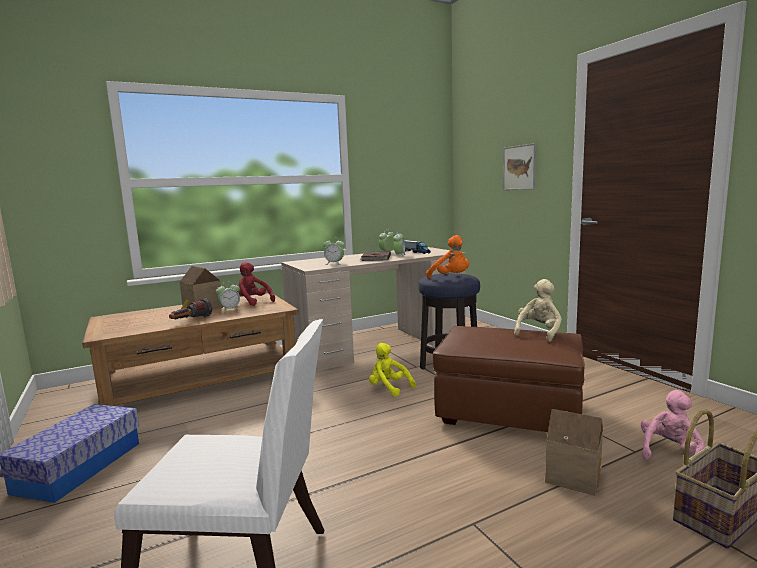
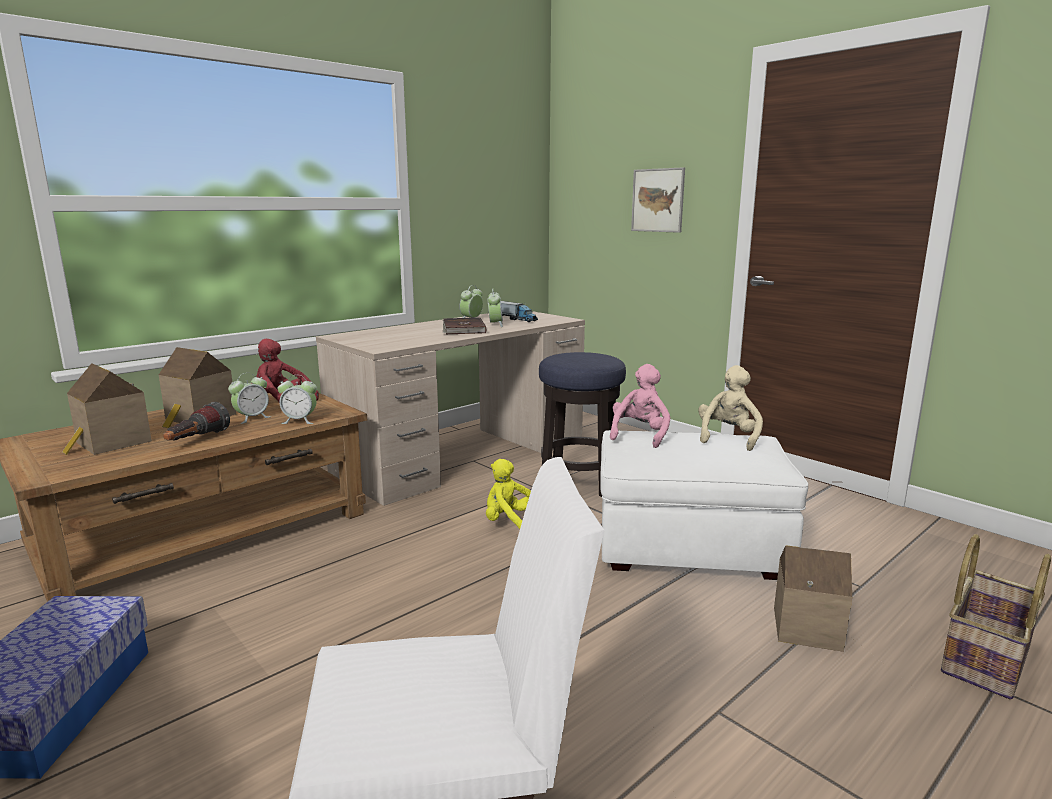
camera: 15 degrees left, 5 degrees up
(145, 320) = (110, 443): none -> toy house
(334, 264) = (409, 340): alarm clock -> alarm clock (300, 421)
(451, 278) = (587, 360): orange plush toy -> none
(508, 412) = (689, 546): brown ottoman -> white ottoman
(670, 453) = (899, 585): pink plush toy -> pink plush toy (640, 435)

